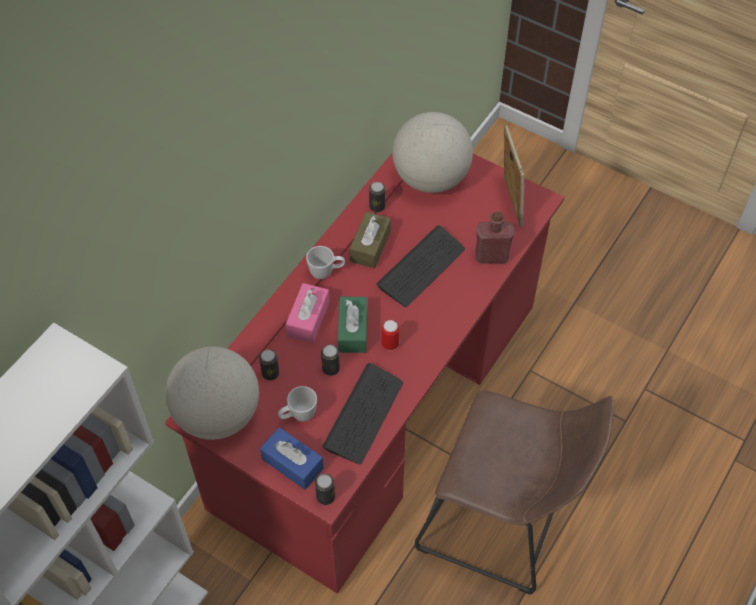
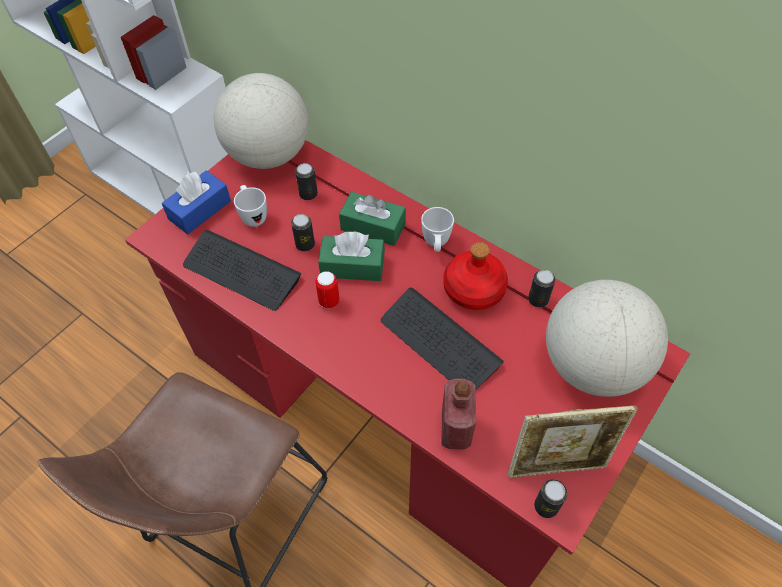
camera: 95 degrees right, 0 degrees up
(308, 319) = (373, 227): pink tissue box -> green tissue box
(325, 496) = (155, 235): can -> can (546, 506)
(370, 246) = (474, 289): brown tissue box -> red bottle

